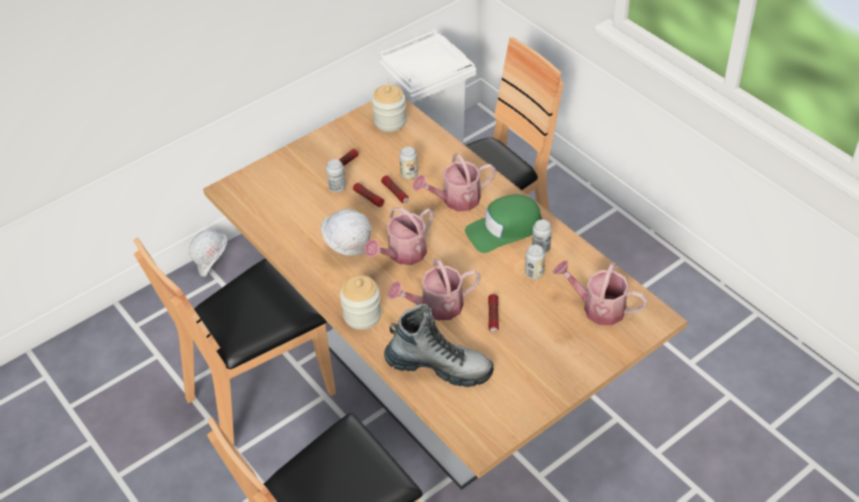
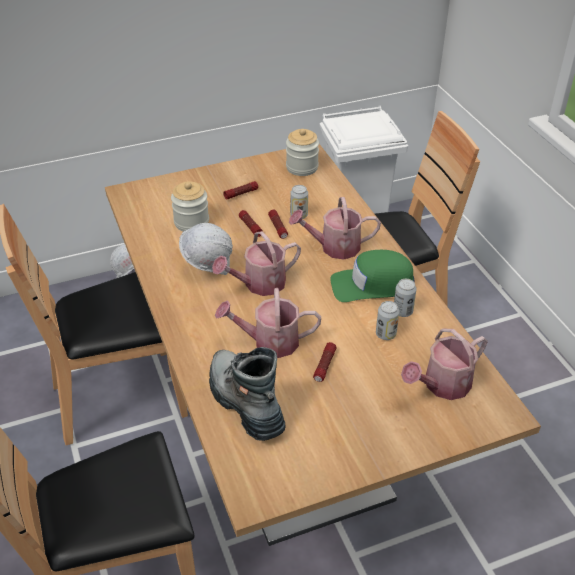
camera: 15 degrees right, 5 degrees down
(337, 187) = (225, 211): can -> none
(362, 315) = (191, 331): jar -> jar (191, 222)
(439, 366) = (245, 402): boot -> boot turned 150 degrees counterclockwise
(598, 307) = (442, 385): watering can -> watering can turned 75 degrees counterclockwise

